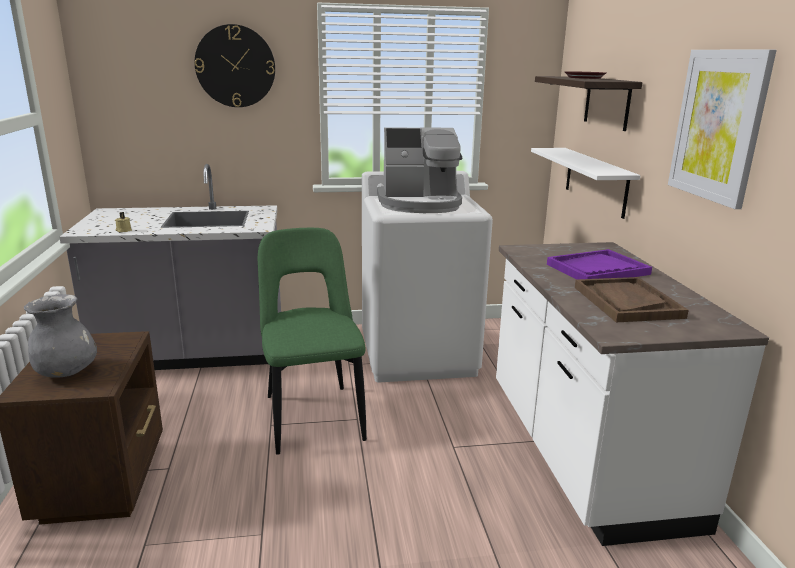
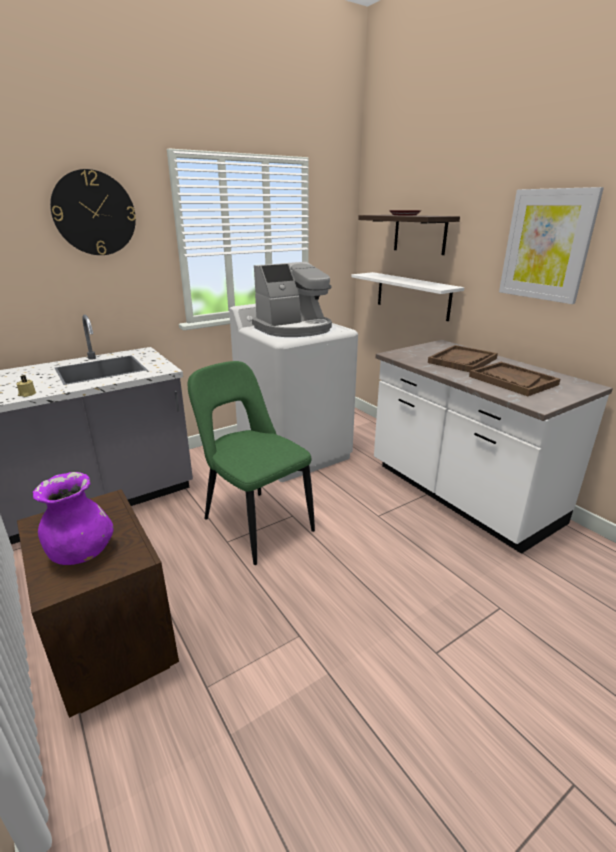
camera: 25 degrees left, 5 degrees up
(66, 372) = (81, 554): grey vase -> purple vase
(597, 269) = (462, 360): purple tray -> brown tray

